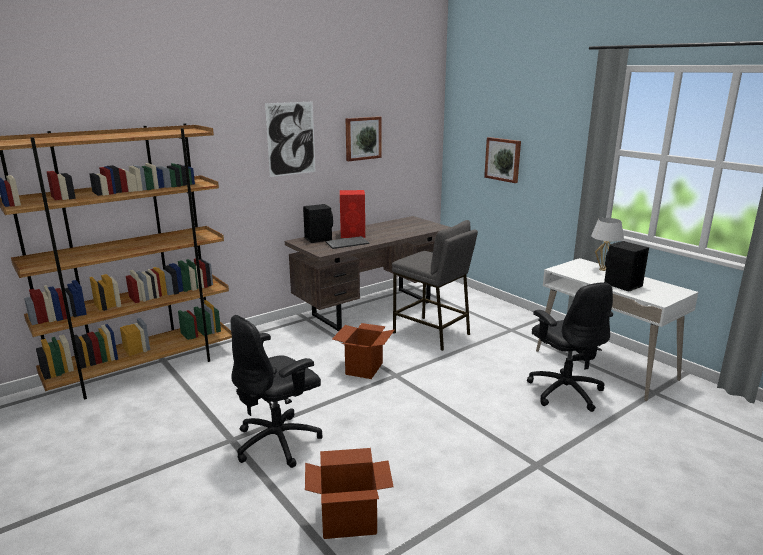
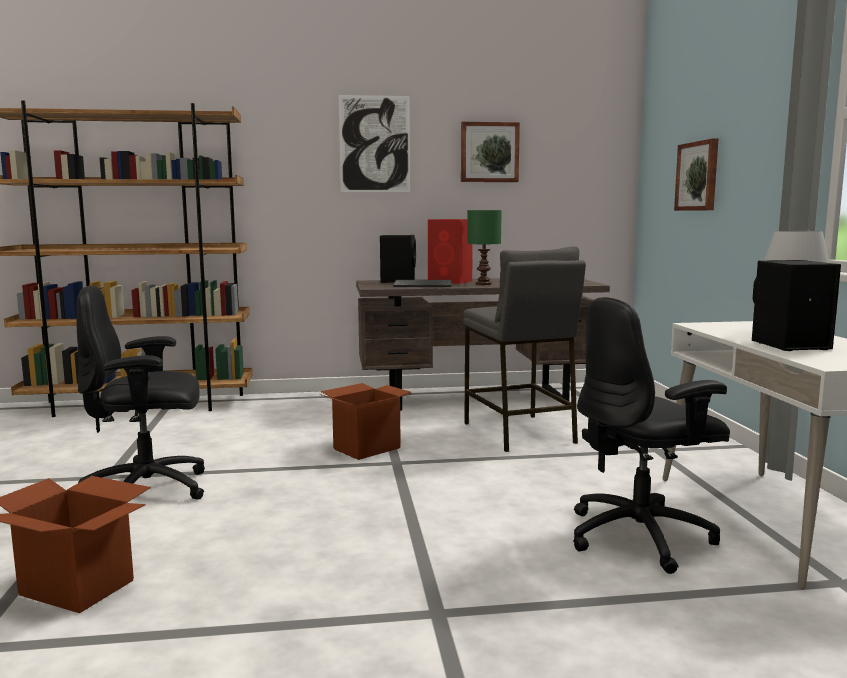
camera: 30 degrees right, 10 degrees down
(381, 236) = (484, 284): none -> green table lamp
(565, 391) = (641, 537): black office chair -> black office chair turned 60 degrees clockwise

